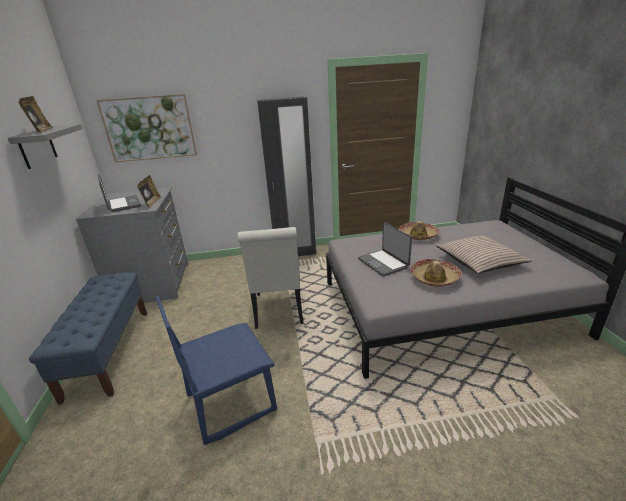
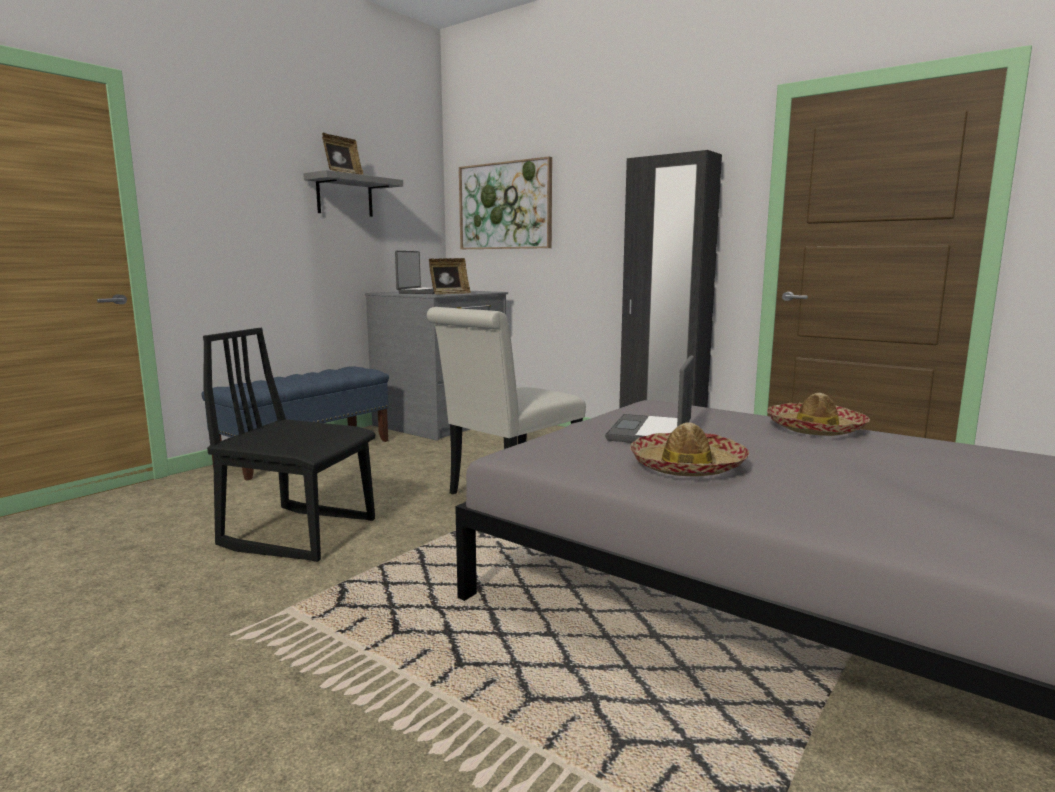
camera: 45 degrees right, 15 degrees down
(230, 402) = (300, 533): blue chair -> black chair
(479, 261) = (852, 483): pillow -> none

